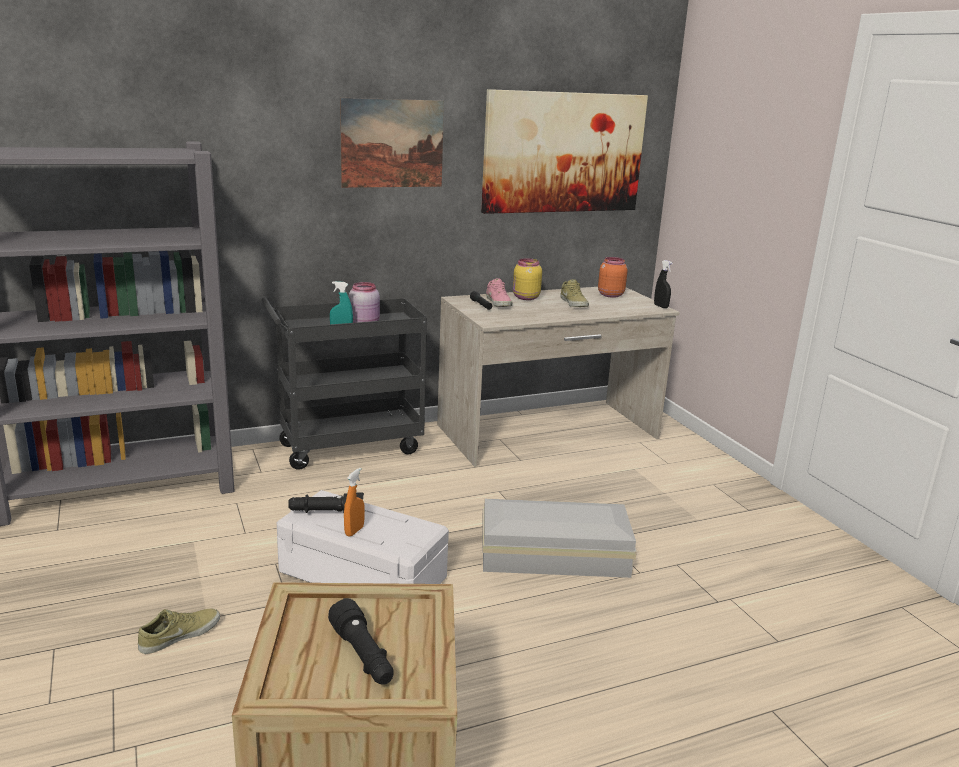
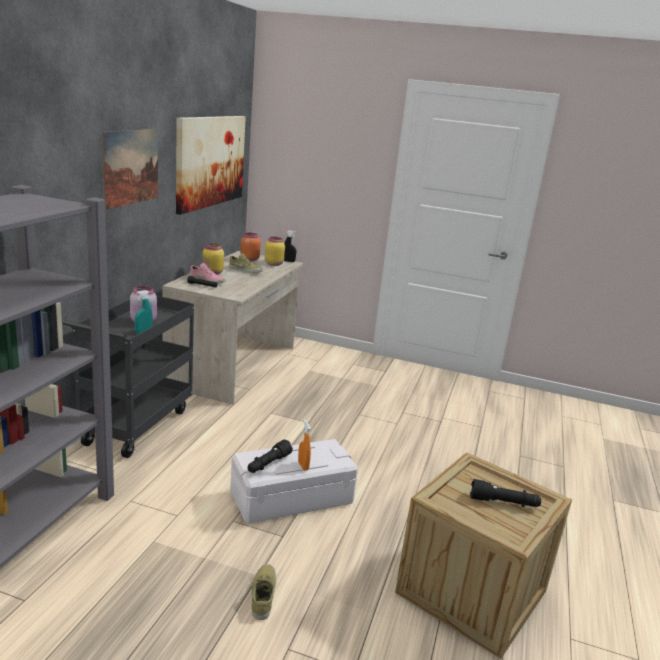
camera: 50 degrees left, 0 degrees up
(556, 555) = (355, 434): white storage box -> none
(631, 305) = (274, 263): none -> yellow jar

